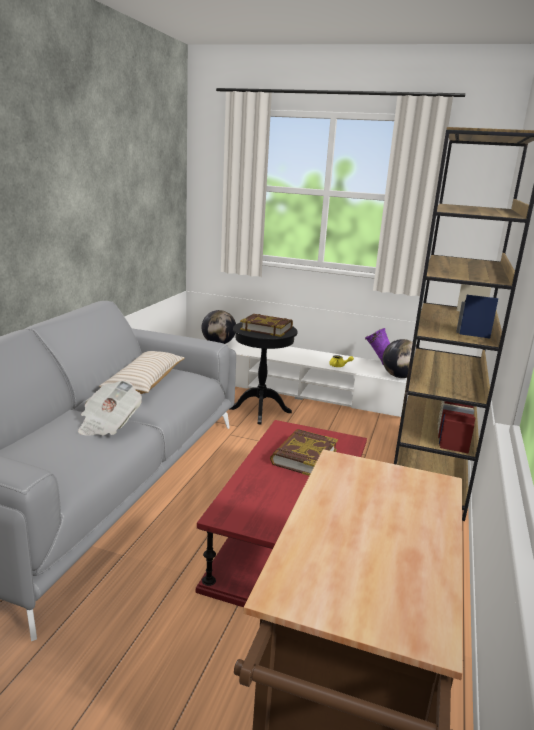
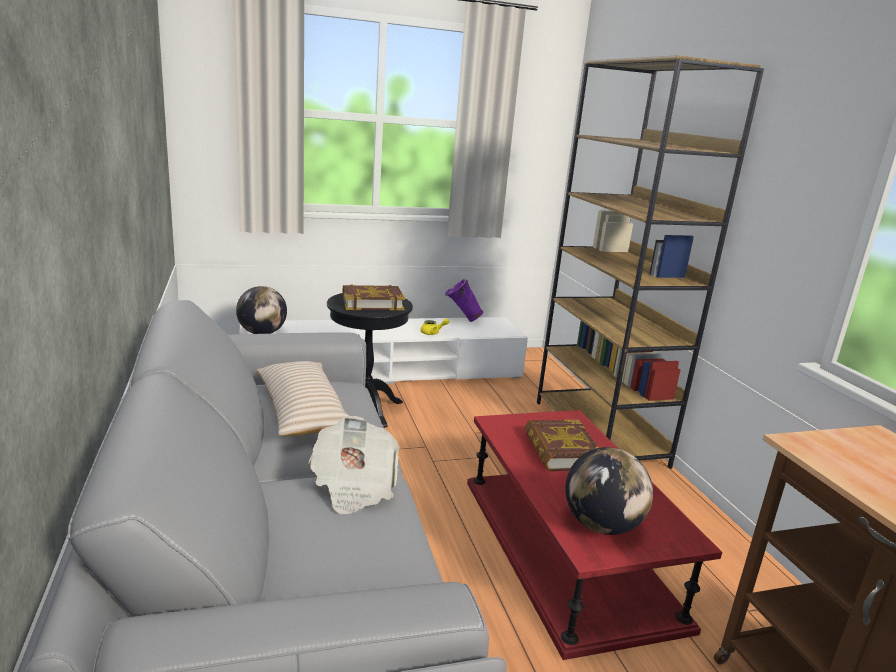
camera: 35 degrees left, 0 degrees up
(399, 376) = (501, 332): globe -> globe (601, 526)

